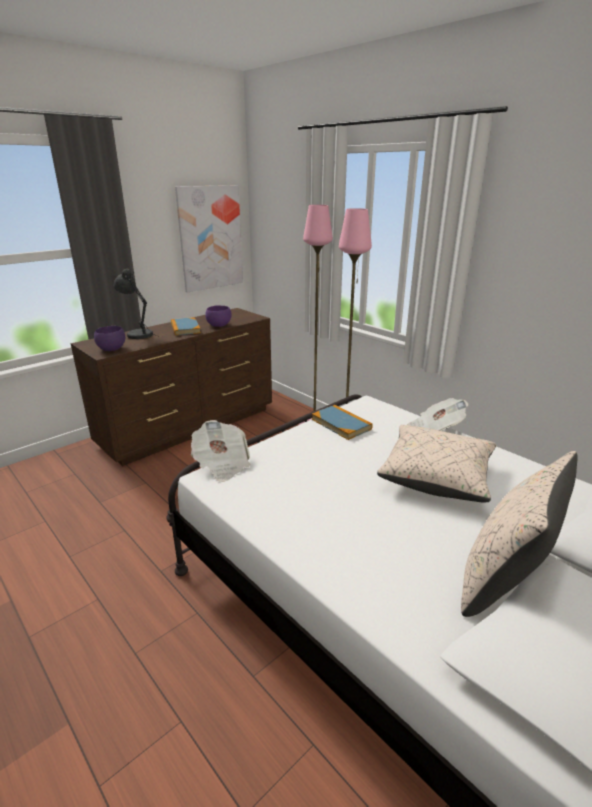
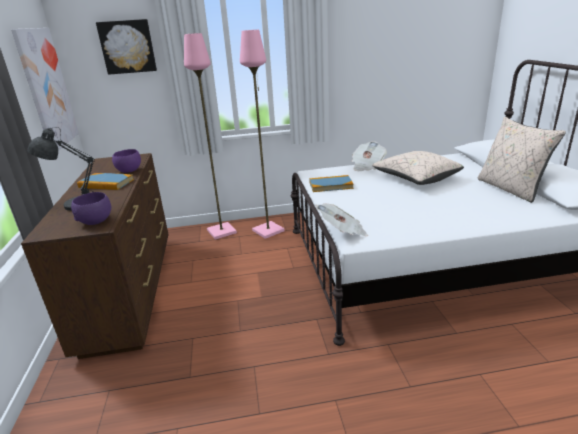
camera: 55 degrees left, 0 degrees up
(290, 210) = (127, 47): none -> picture

